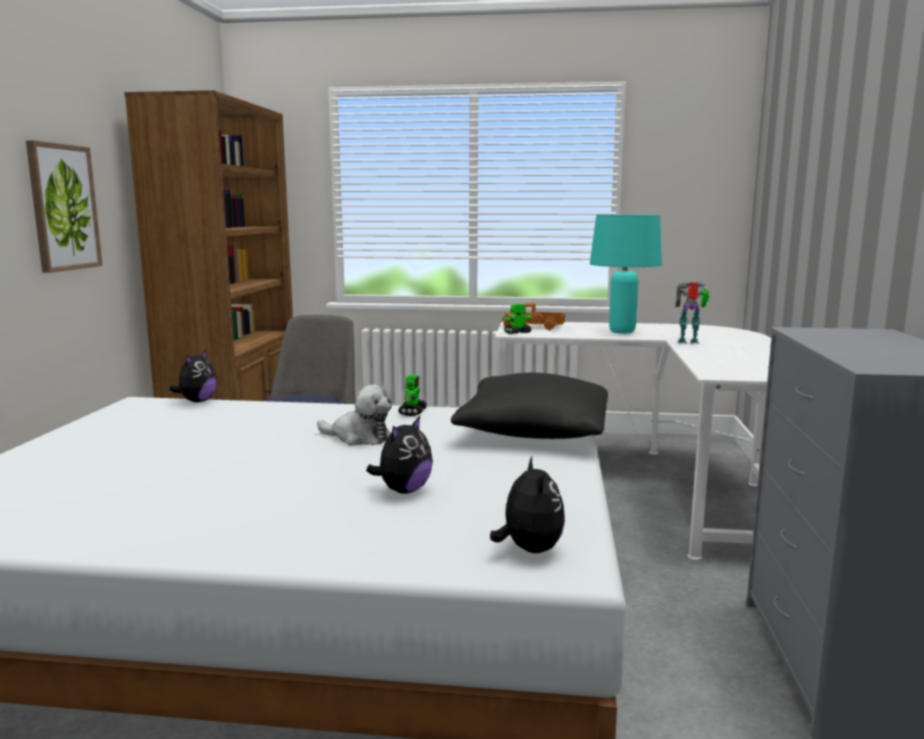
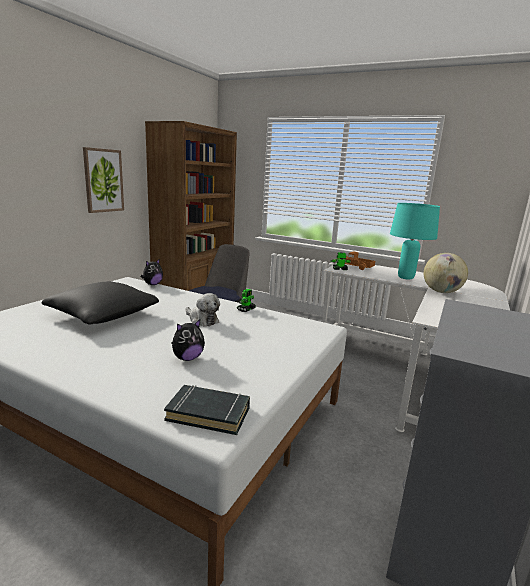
camera: 20 degrees right, 5 degrees up
(529, 549) = (209, 413): plush toy -> black book
(534, 431) = (298, 334): black pillow -> black pillow (103, 315)
(689, 342) = (441, 292): toy robot -> globe

